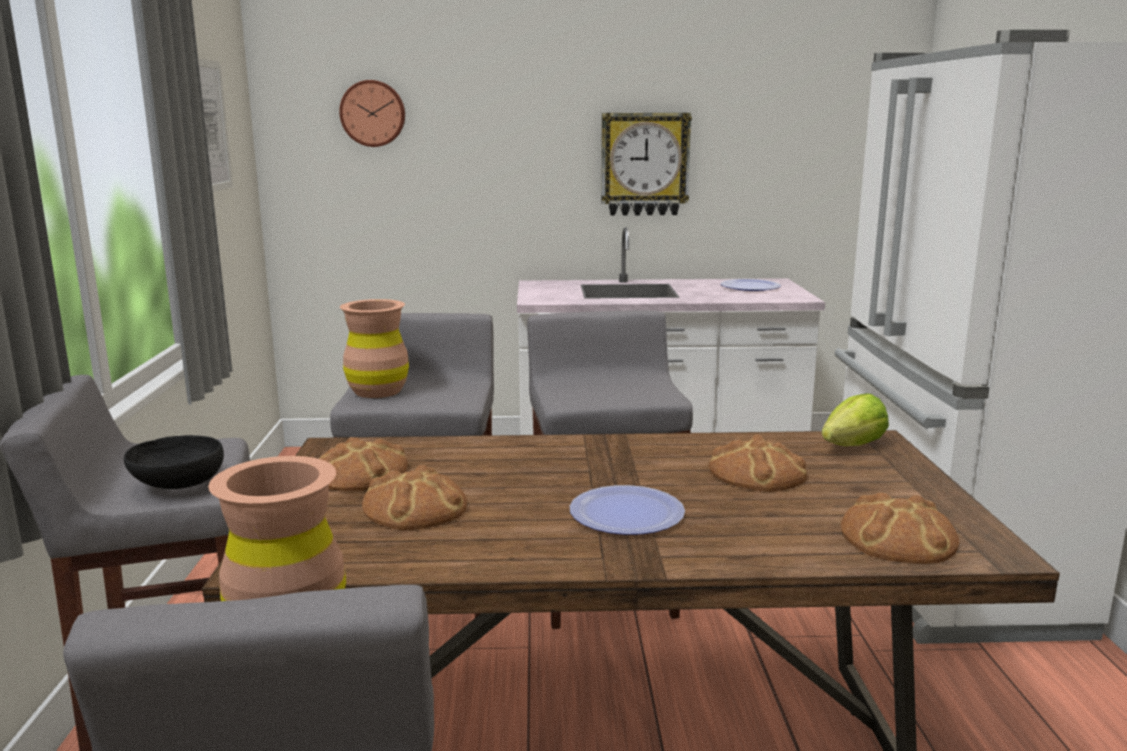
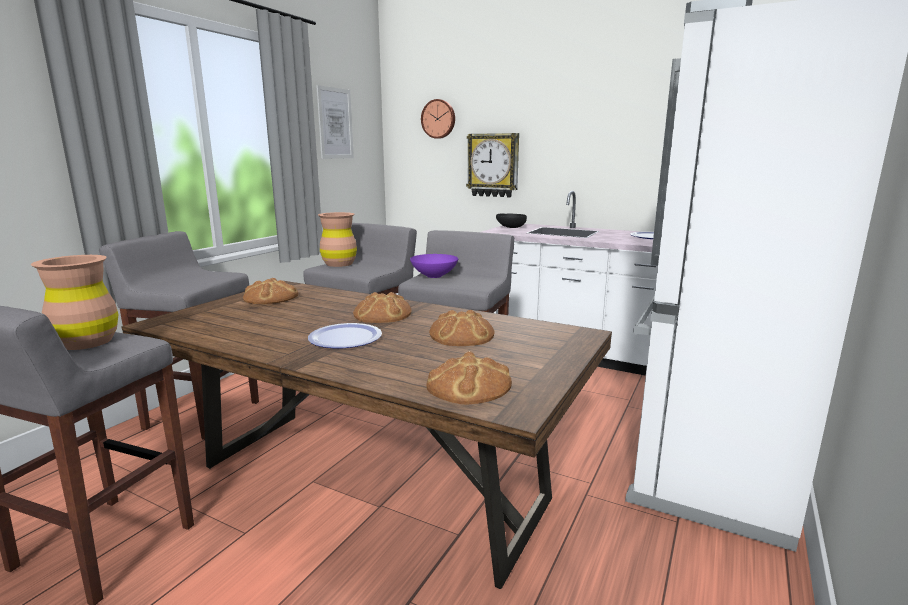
camera: 30 degrees right, 0 degrees up
(177, 485) = (179, 285): black bowl -> black bowl (510, 227)
(416, 507) = (261, 315): bread -> bread (382, 314)
(572, 389) = (433, 276): none -> purple bowl
(644, 164) = (595, 149): wall clock -> wall clock (493, 165)
(853, 446) = (557, 333): lettuce -> none

